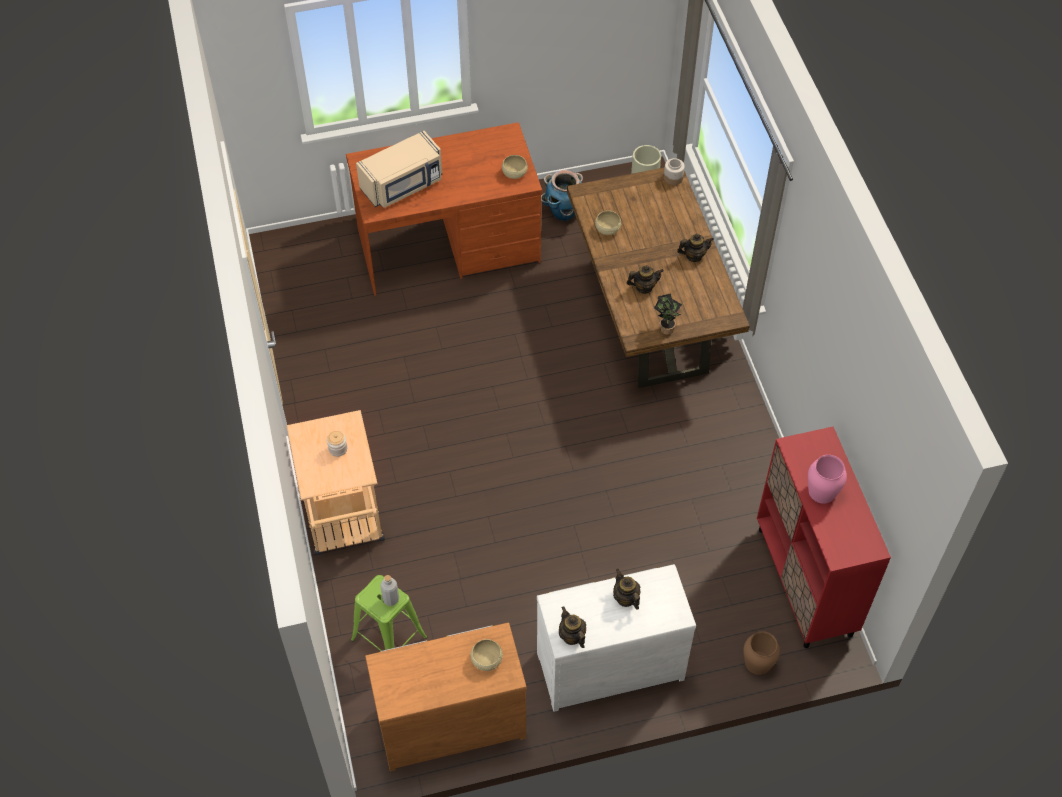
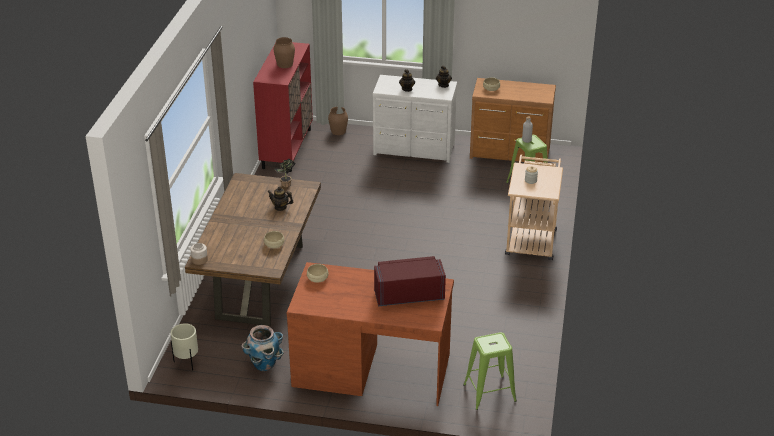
camera: 155 degrees left, 20 degrees down
(309, 263) = (490, 393): none -> green stool
(403, 185) = (408, 295): beige microwave -> red microwave
(694, 256) = (232, 213): teapot -> none
(822, 491) = (284, 64): pink vase -> brown vase

